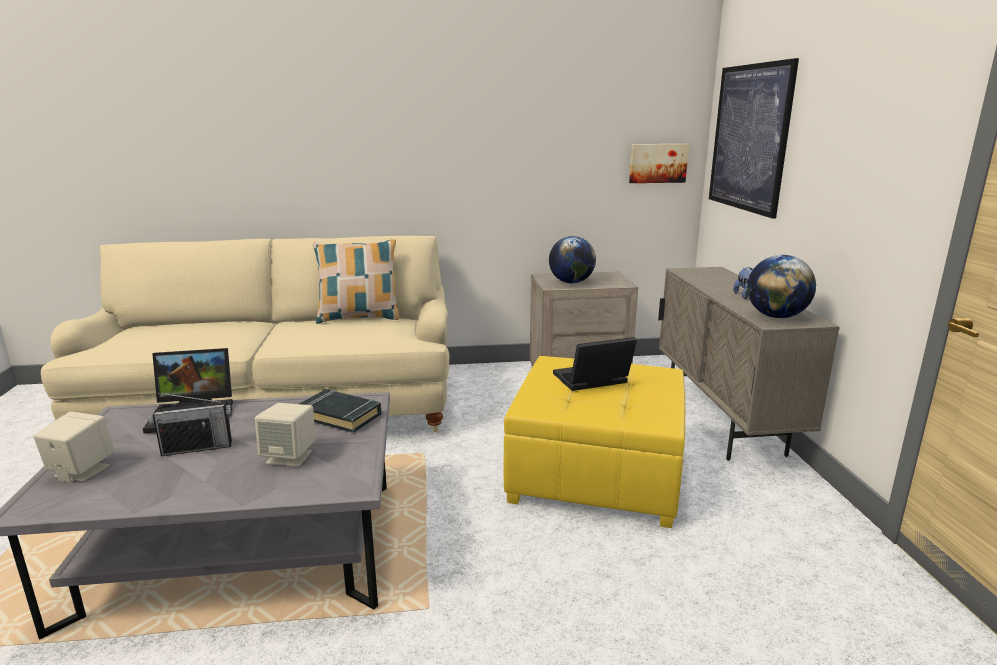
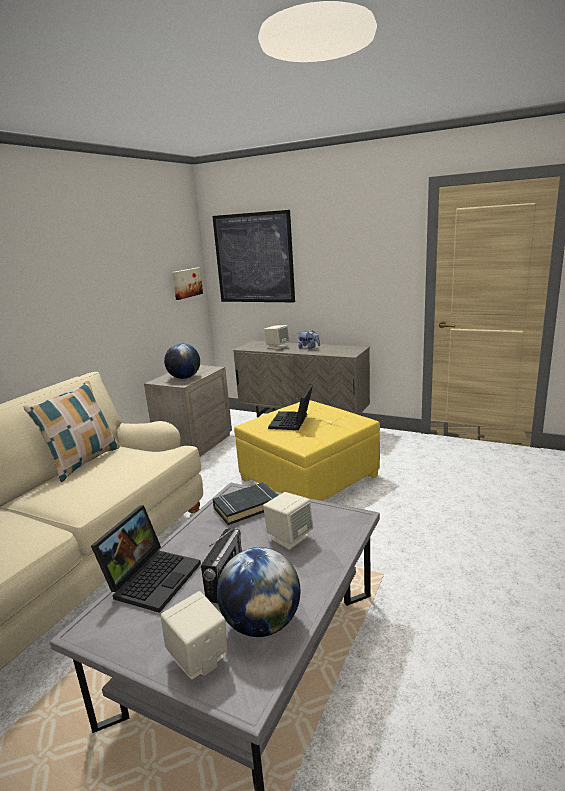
camera: 55 degrees left, 0 degrees up
(718, 282) = (277, 347): none -> beige speaker
(776, 316) = (343, 351): globe -> globe (262, 623)

